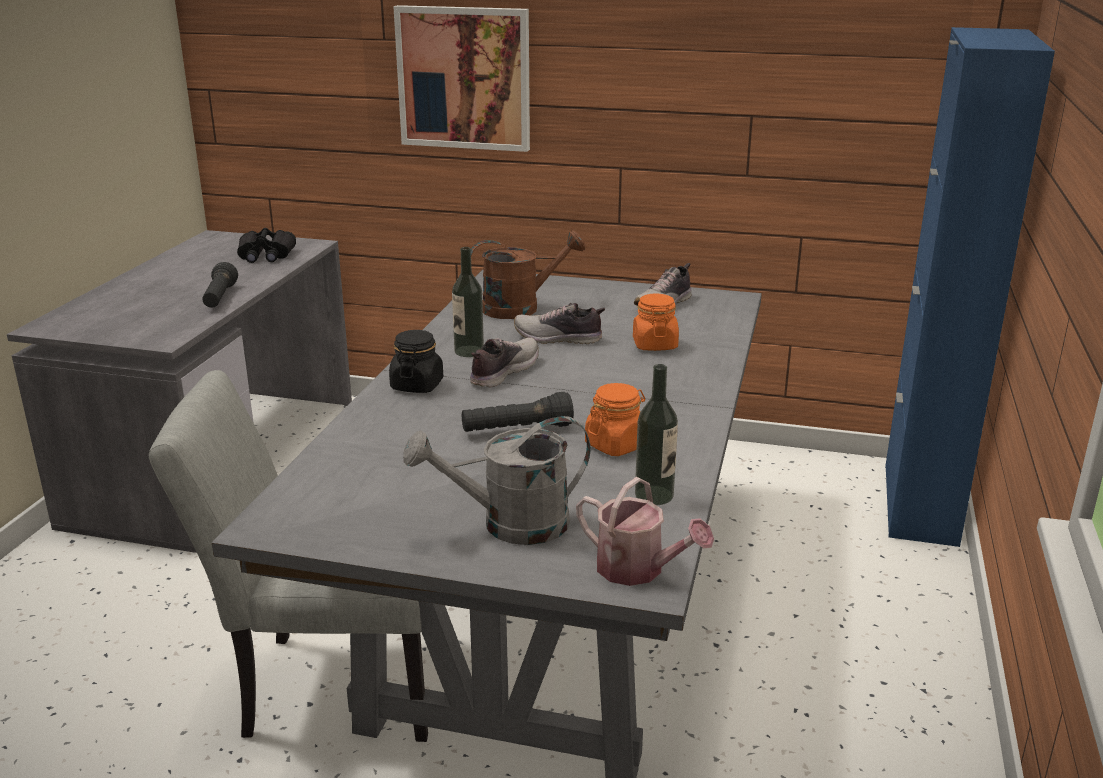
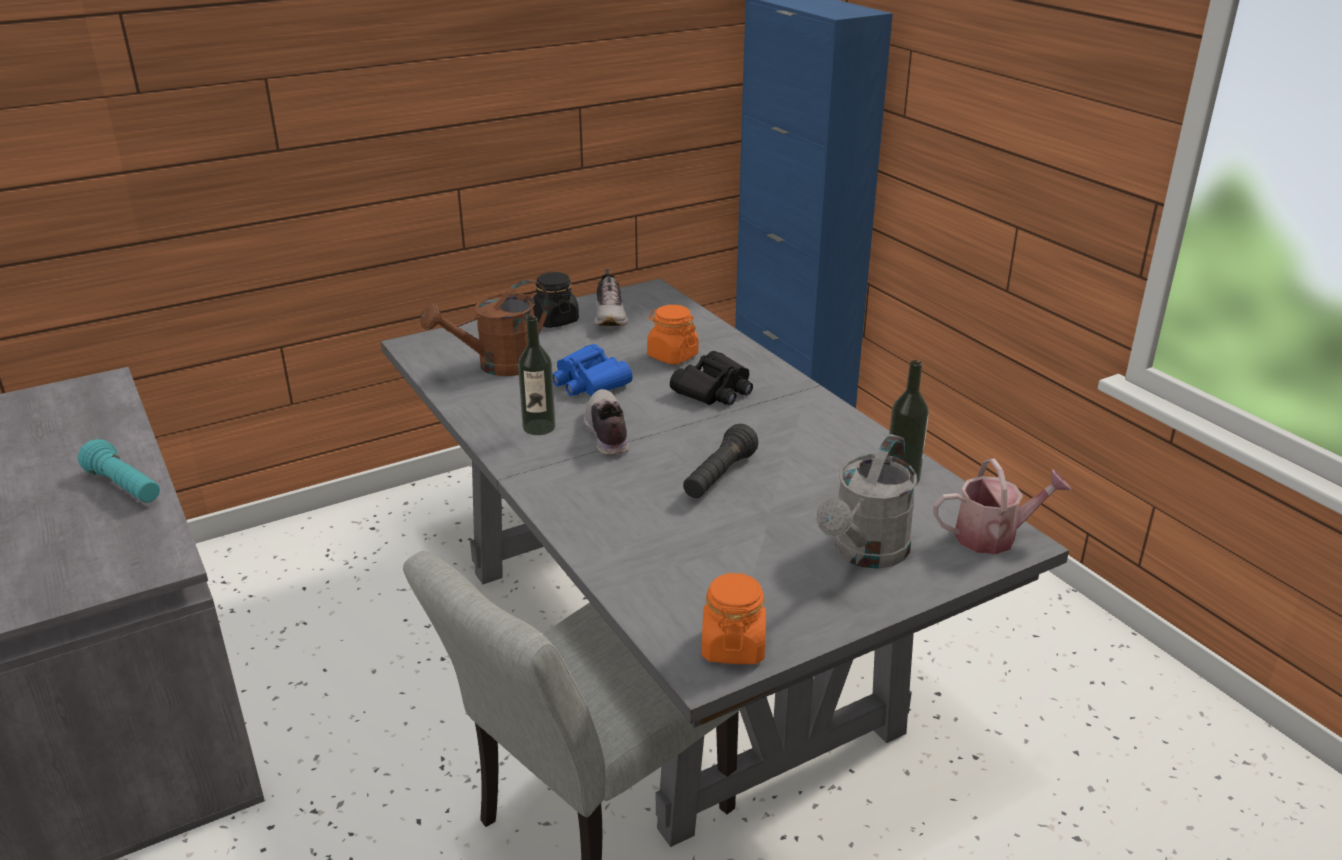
camera: 45 degrees left, 5 degrees up
(220, 298) = (125, 487): black flashlight -> turquoise flashlight
(266, 255) = (71, 416): black binoculars -> black binoculars (714, 390)
(417, 385) = (560, 479): black jar -> black jar (555, 320)
(464, 78) = (263, 123): picture -> none
(521, 308) = (498, 366): brown watering can -> brown watering can turned 150 degrees counterclockwise
(558, 338) = (589, 382): shoe -> blue binoculars
(616, 445) = (807, 452): orange jar -> orange jar (733, 646)

